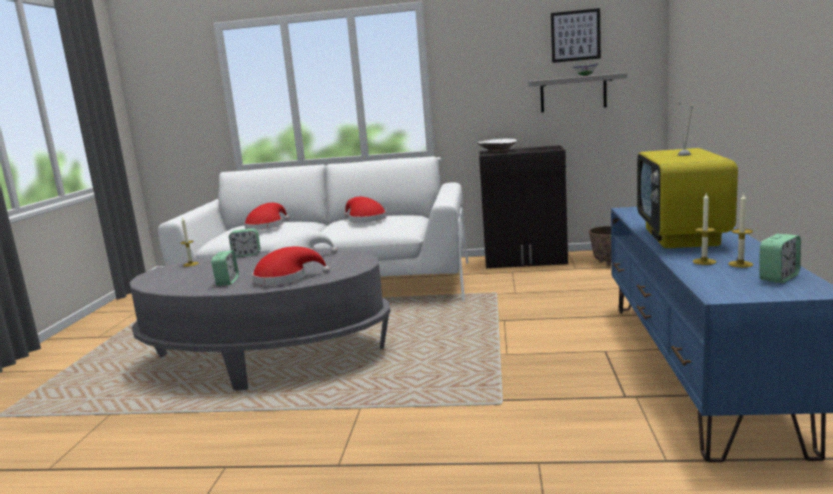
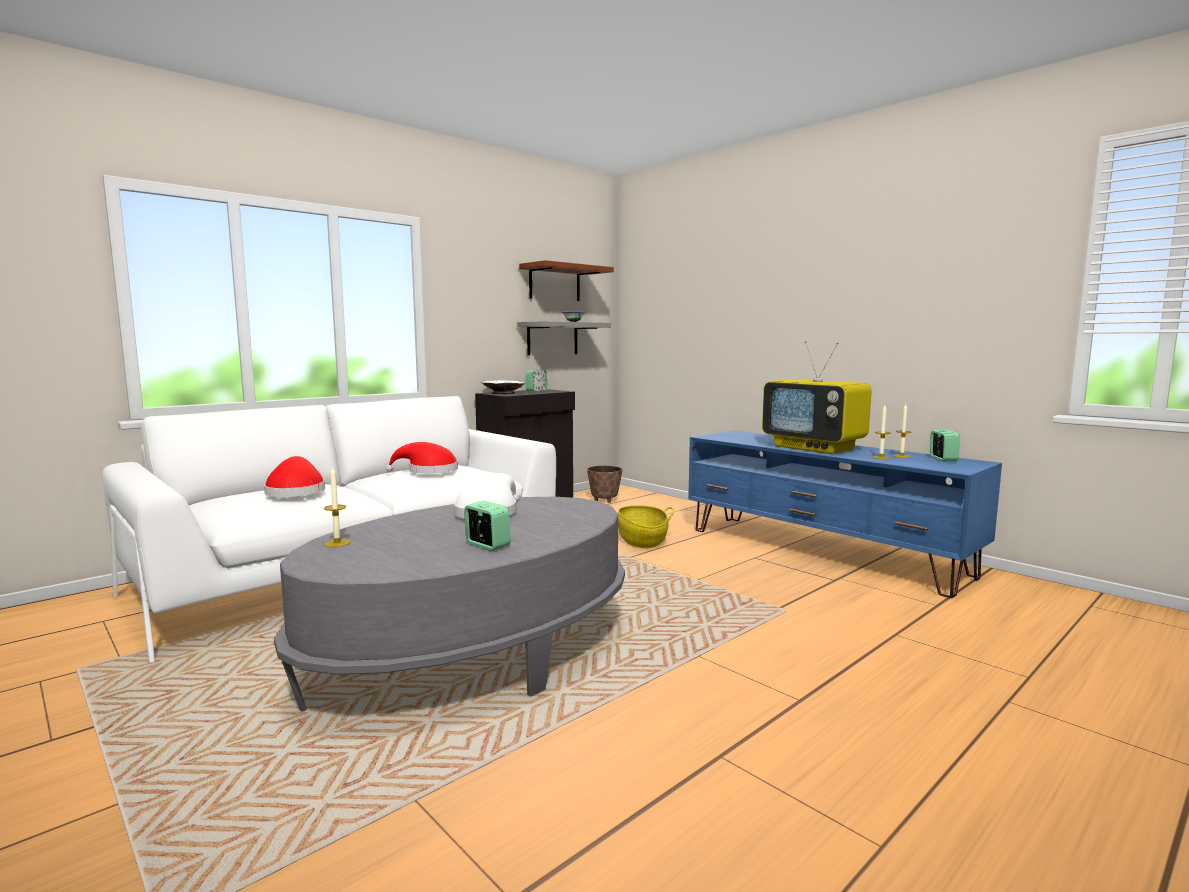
camera: 50 degrees left, 5 degrees down
(246, 254) = (390, 520): alarm clock -> alarm clock (536, 390)
(285, 279) = (554, 529): red hat -> none
(546, 308) = (642, 540): none -> basket
(575, 35) = (554, 283): picture -> brown shelf

